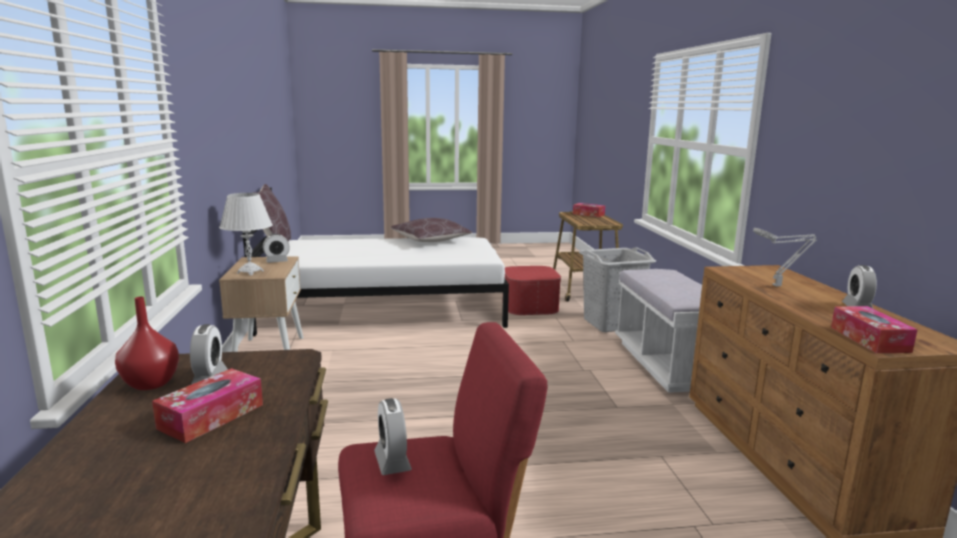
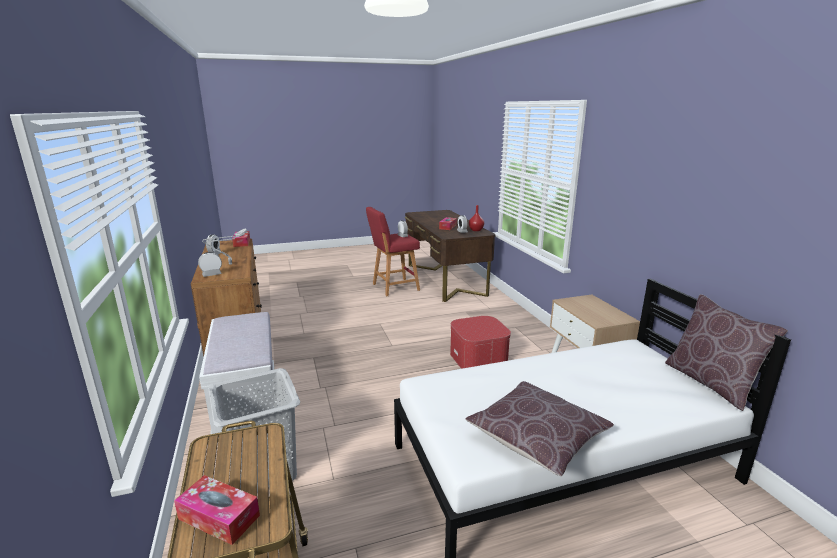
camera: 170 degrees right, 5 degrees up
(250, 272) = (588, 302): white table lamp -> none
(277, 261) = (597, 318): alarm clock -> alarm clock (212, 274)
(529, 306) = (368, 511): ottoman -> ottoman (478, 357)

